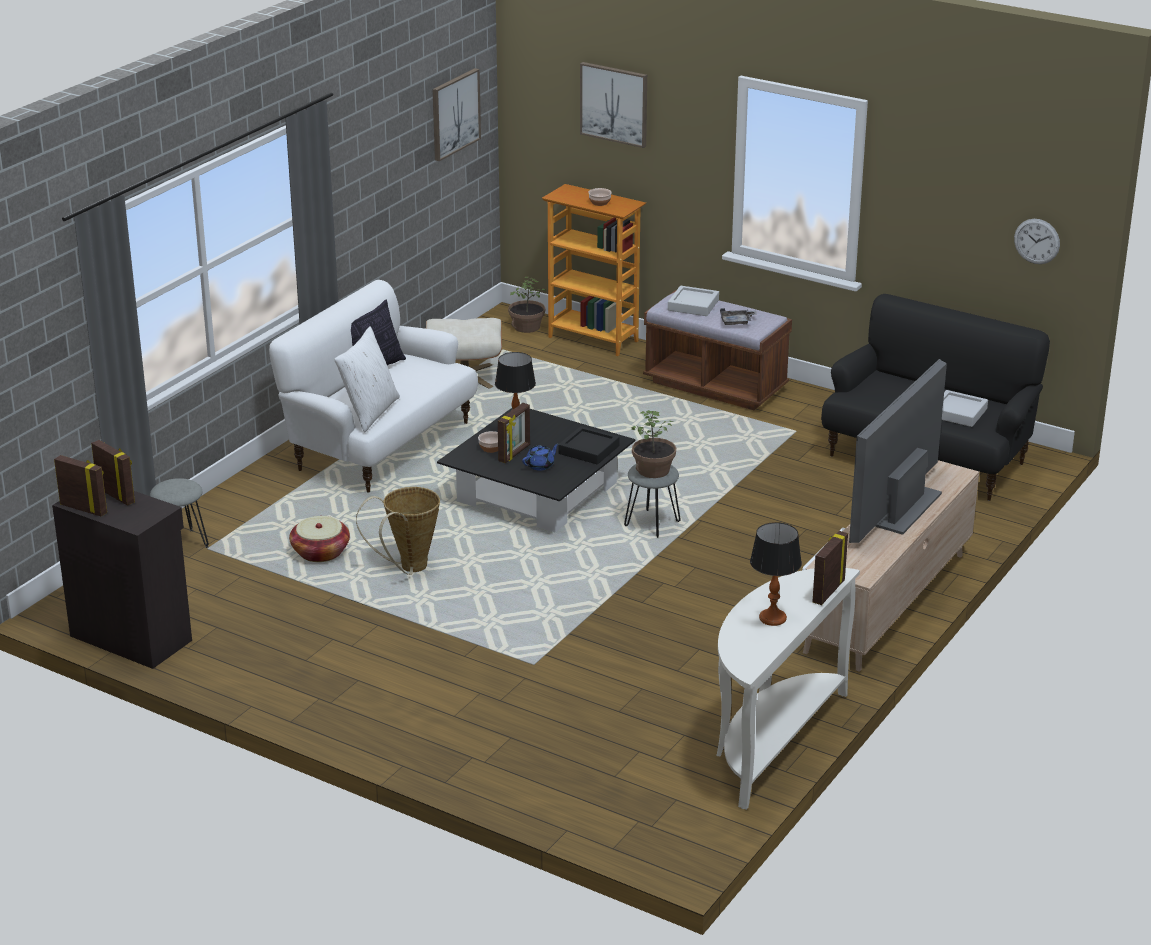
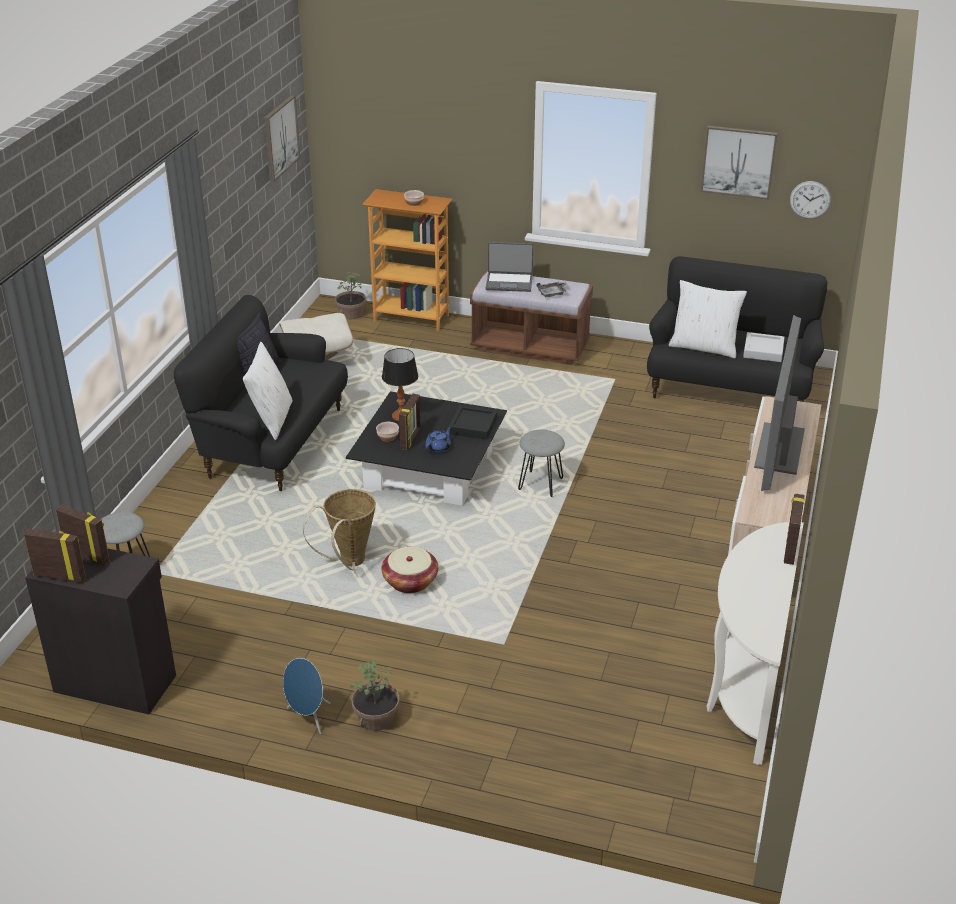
camera: 15 degrees left, 5 degrees up
(305, 696) = (308, 718): none -> blue speaker
(320, 552) = (261, 559): basket -> basket (410, 581)
(380, 445) = (272, 442): white sofa -> black sofa
(614, 104) = (418, 116): picture -> picture (738, 161)
(653, 470) = (543, 440): potted plant -> potted plant (376, 718)
(693, 305) = (509, 282): grey tray -> laptop
(773, 618) = (759, 586): table lamp -> none
(890, 401) = (704, 347): none -> white pillow

